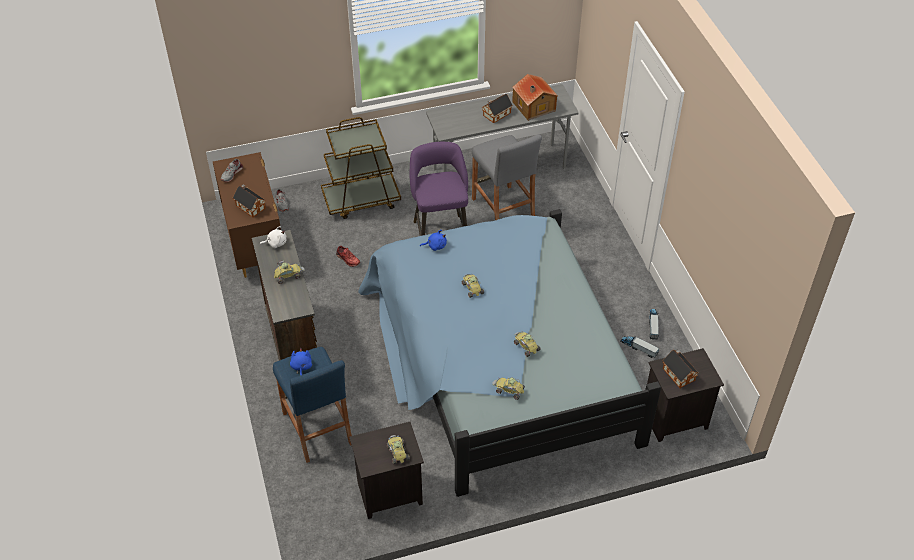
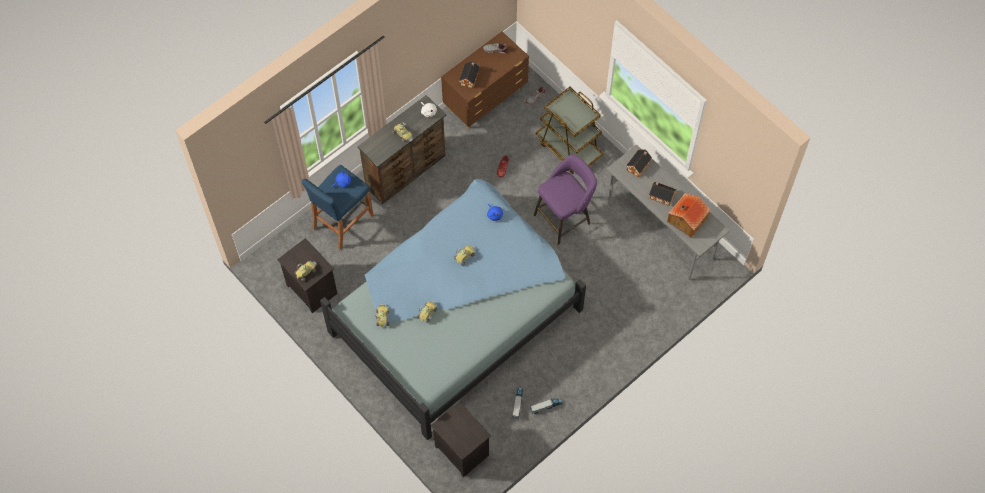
camera: 65 degrees right, 15 degrees up
(503, 210) = (614, 252): grey stool -> none
(678, 373) = (457, 425): toy house -> toy house (639, 165)

